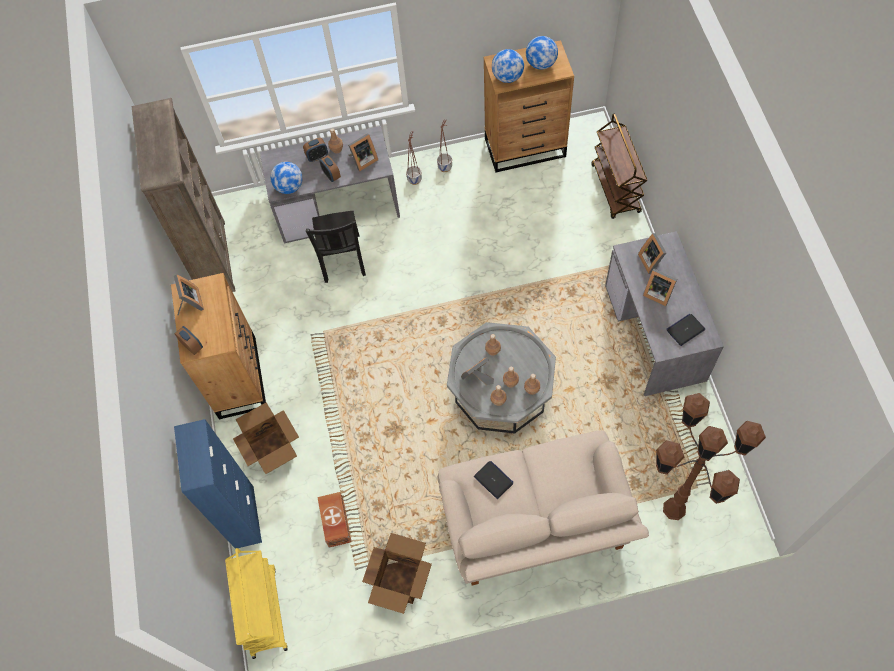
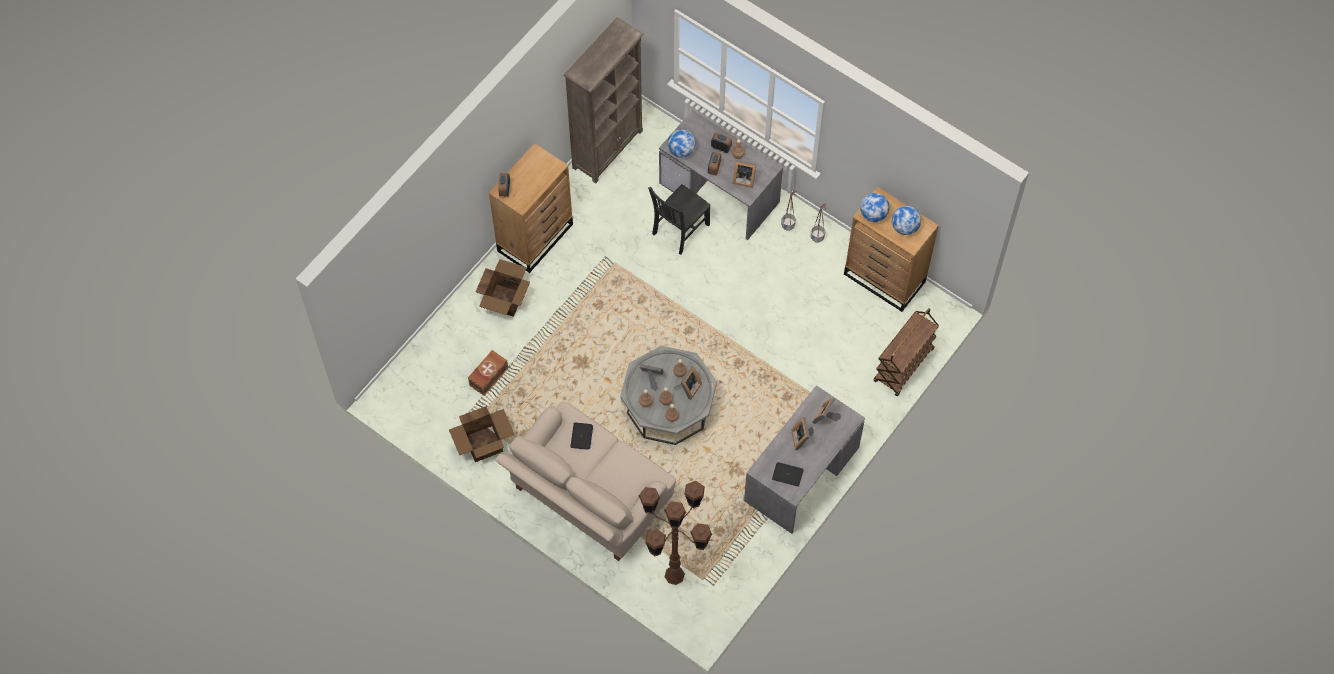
camera: 45 degrees right, 0 degrees up
(190, 303) = (531, 165): picture frame -> picture frame (688, 388)
(244, 517) = (446, 320): blue cabinet -> none
(263, 611) = (398, 380): yellow cart -> none

